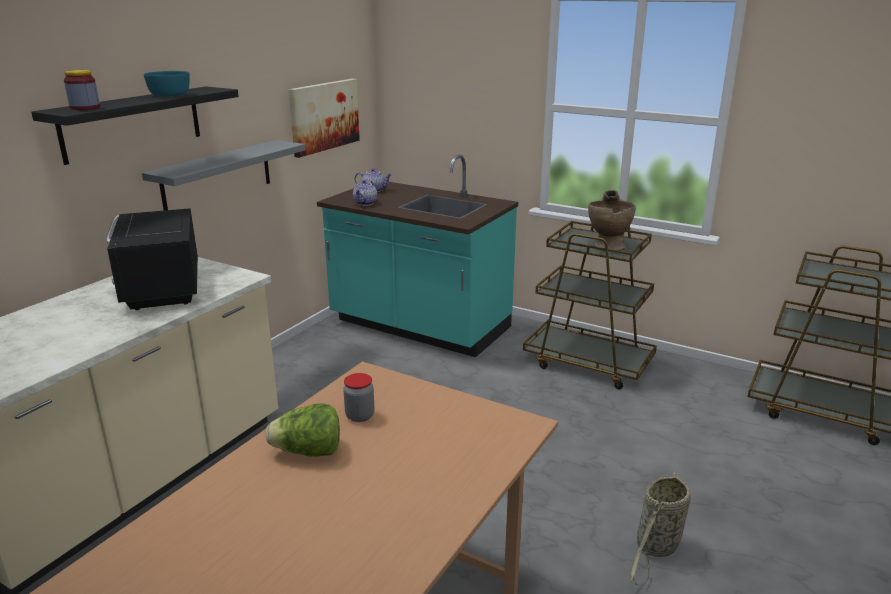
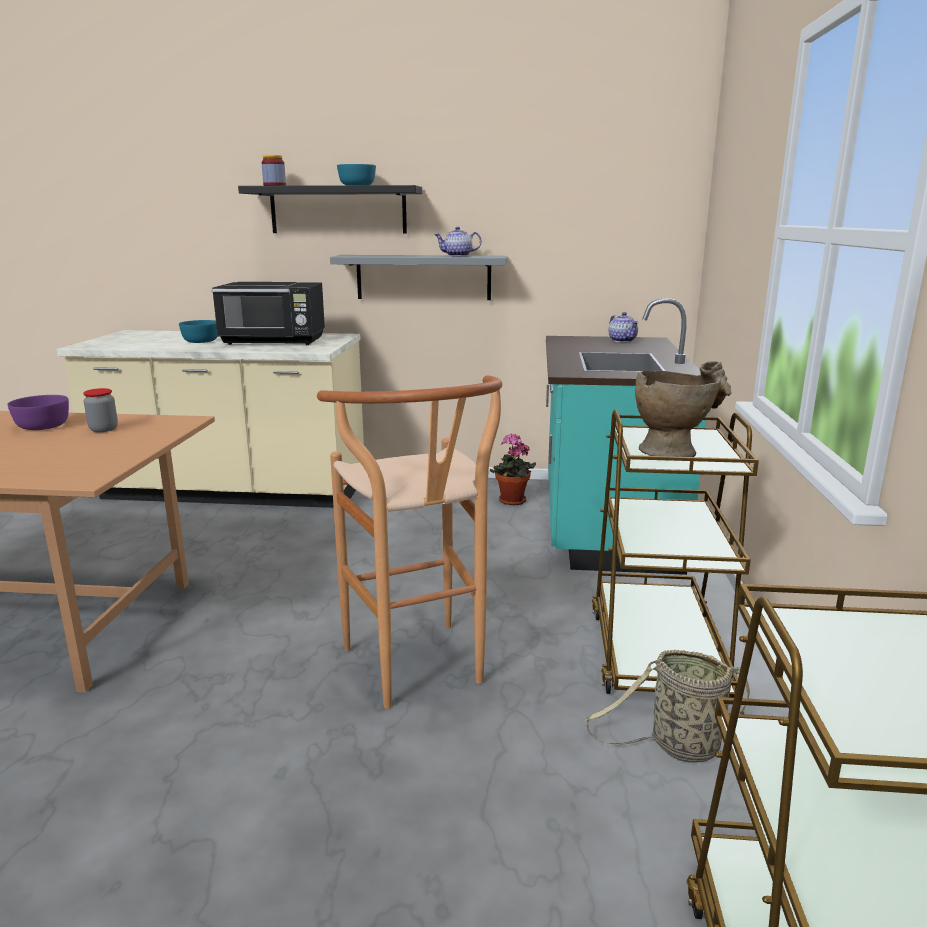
camera: 65 degrees right, 5 degrees down
(83, 323) = (200, 341): none -> turquoise bowl
(161, 289) = (274, 342): black microwave -> black microwave turned 135 degrees counterclockwise
(308, 452) = (42, 426): lettuce -> purple bowl
(324, 116) = (592, 242): picture -> none
(346, 346) = (511, 502): none -> potted plant
(366, 203) = (570, 344): teapot -> teapot (457, 256)
(569, 442) = (420, 672): none -> brown stool
(656, 548) = (206, 784): basket -> basket (679, 747)

